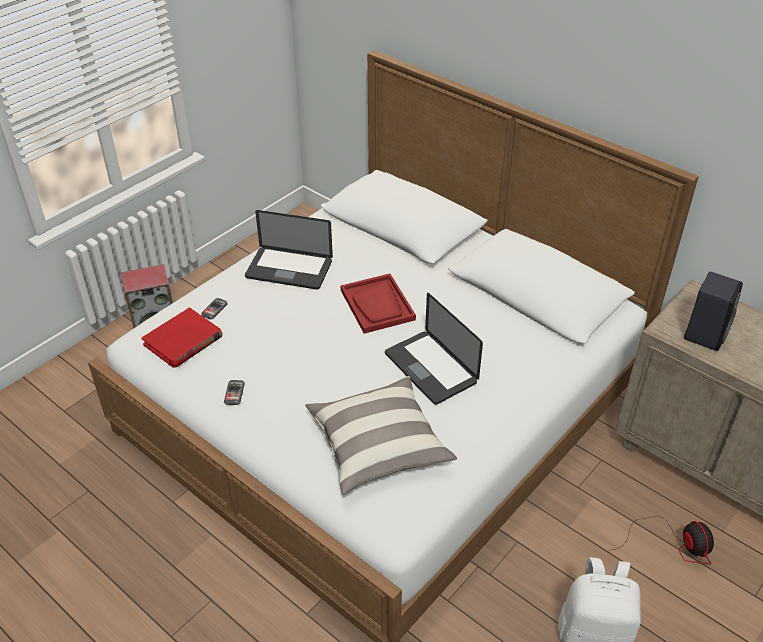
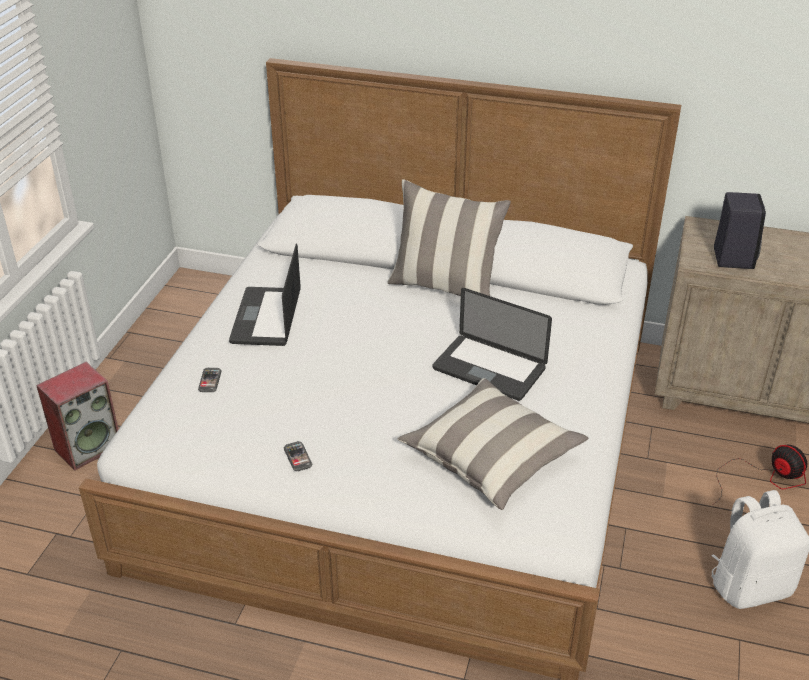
camera: 25 degrees left, 5 degrees down
(183, 341) = (197, 423): red book -> none
(289, 269) = (266, 318): laptop -> laptop turned 105 degrees clockwise
(377, 305) = (390, 326): red tray -> none
(446, 284) = (445, 287): none -> pillow

